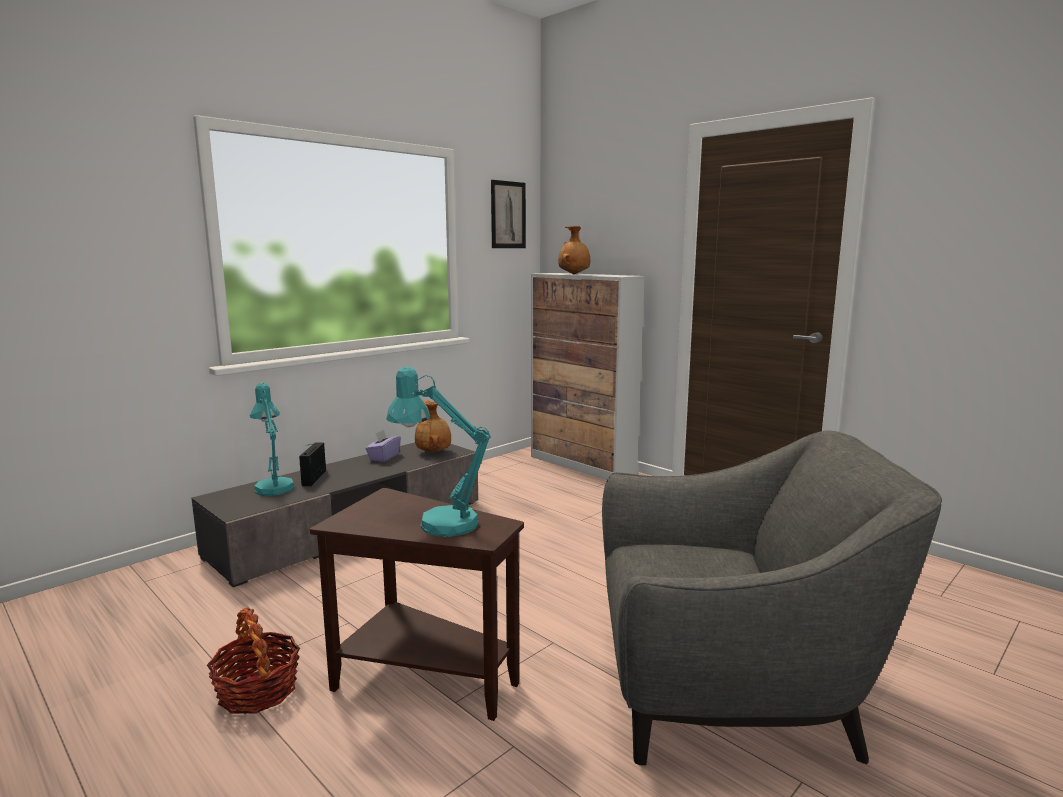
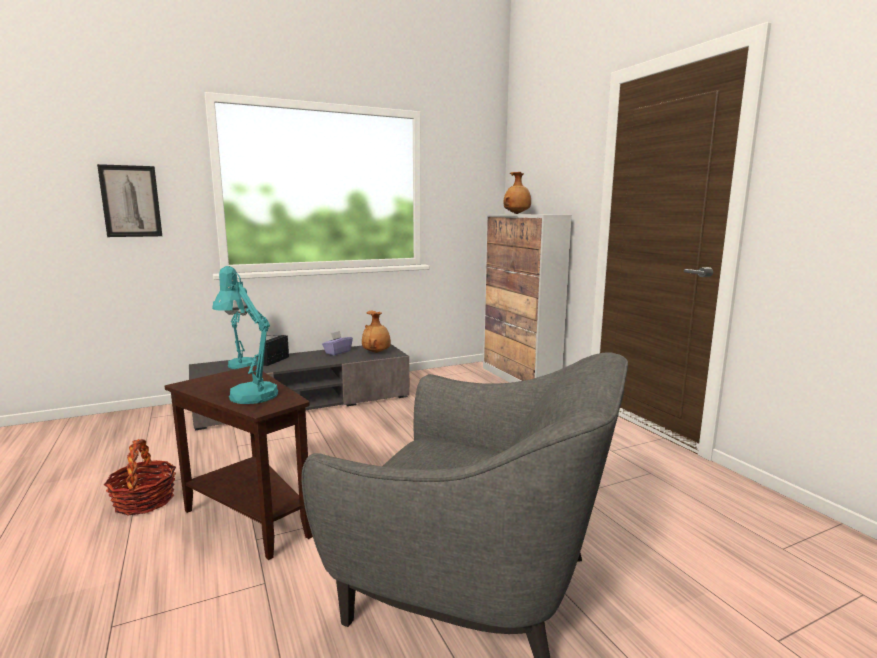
camera: 20 degrees right, 0 degrees up
(508, 215) = (472, 165): picture -> picture (131, 201)

